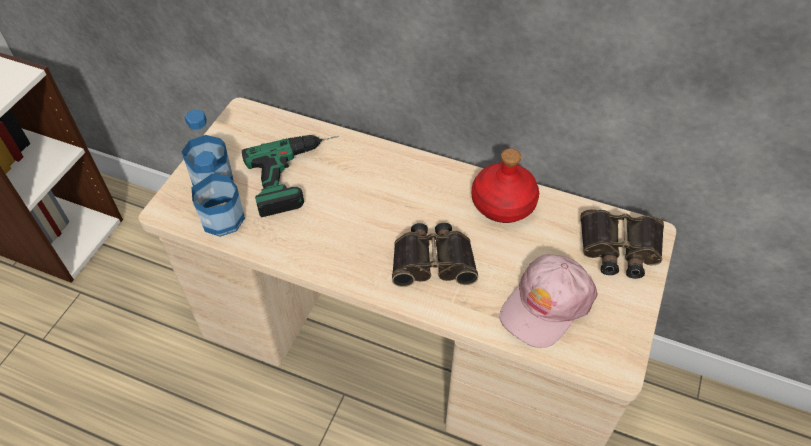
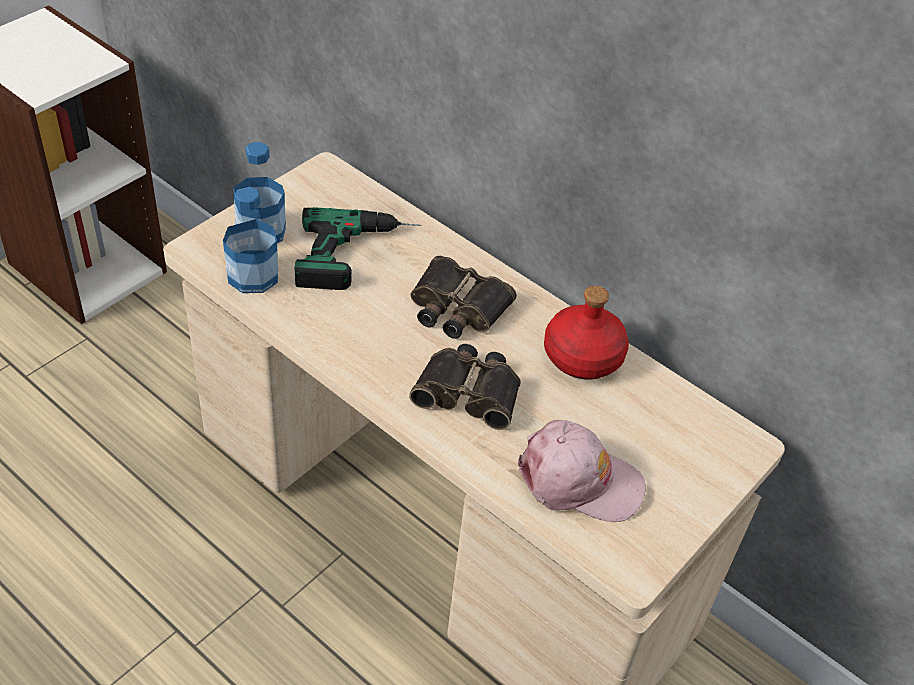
camera: 15 degrees right, 5 degrees down
(546, 305) = (579, 480): pink cap -> pink cap turned 135 degrees counterclockwise
(619, 249) = (700, 449): binoculars -> binoculars (456, 308)

